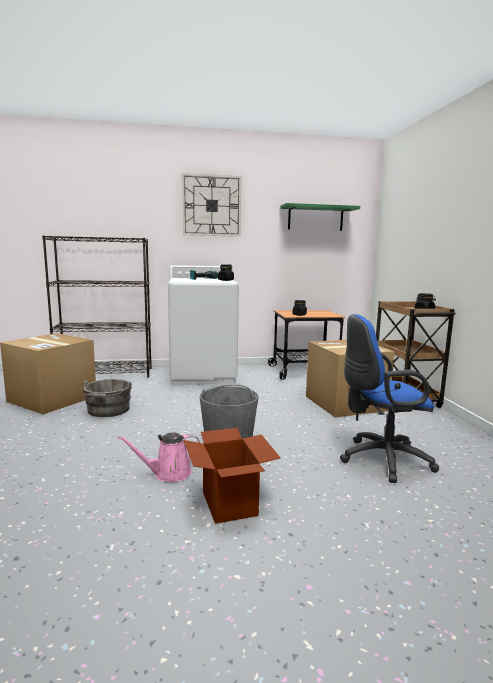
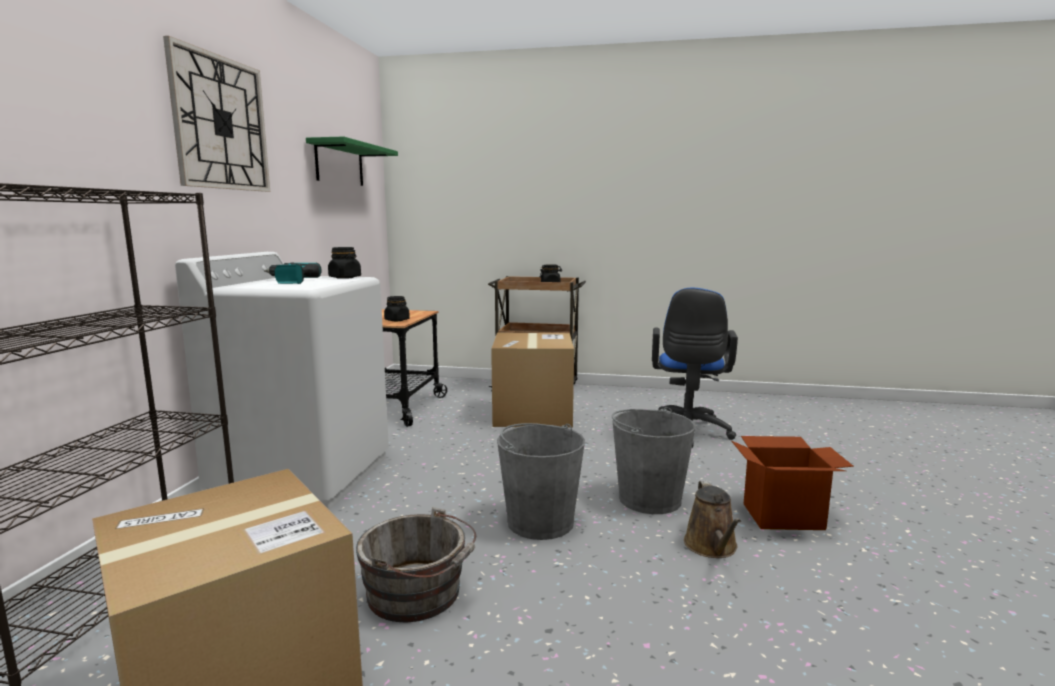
camera: 70 degrees left, 0 degrees up
(168, 474) = (712, 547): pink watering can -> brown watering can
(180, 424) = (540, 521): none -> grey bucket

